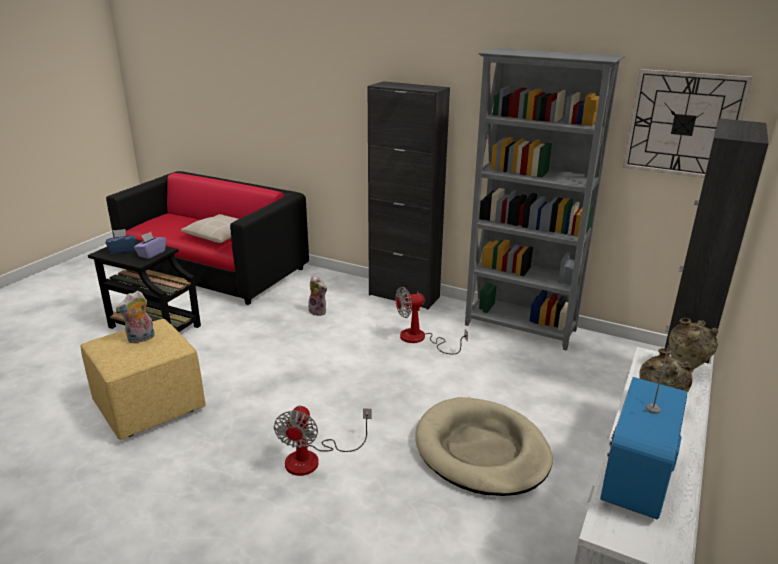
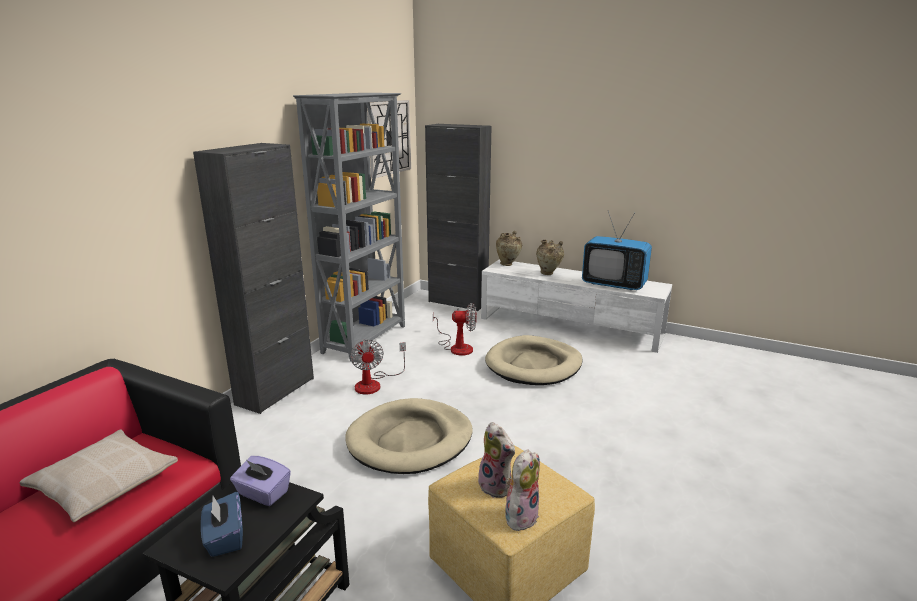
camera: 90 degrees left, 5 degrees down
(313, 458) = (564, 434): fan -> fan (457, 347)
(319, 311) = (288, 448): plush toy -> plush toy (520, 516)
(320, 362) = (410, 440): none -> beige dog bed

